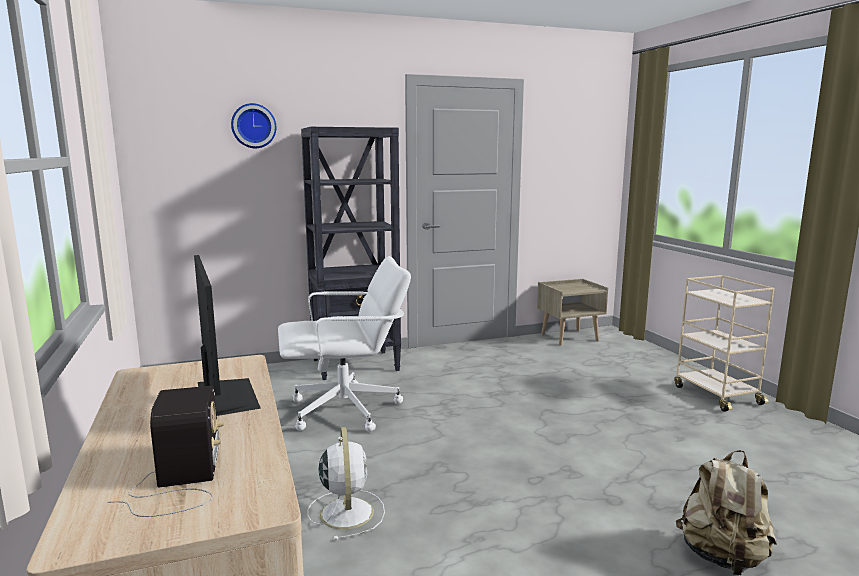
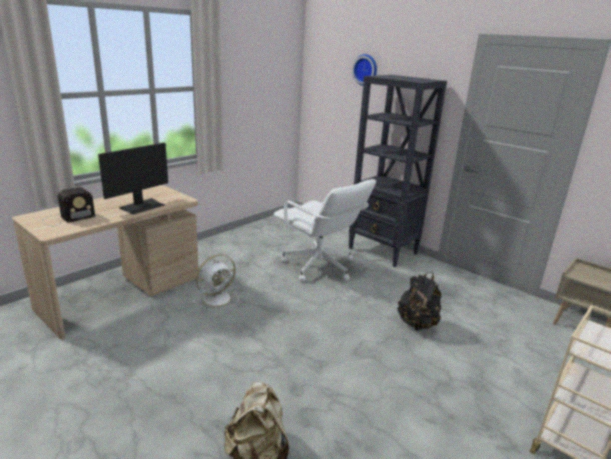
camera: 60 degrees right, 10 degrees up
(523, 395) = (417, 324): none -> black backpack

